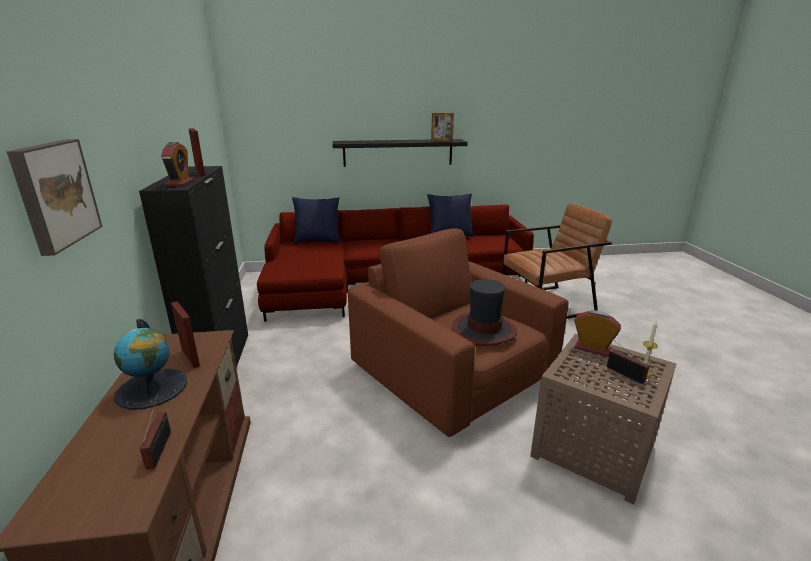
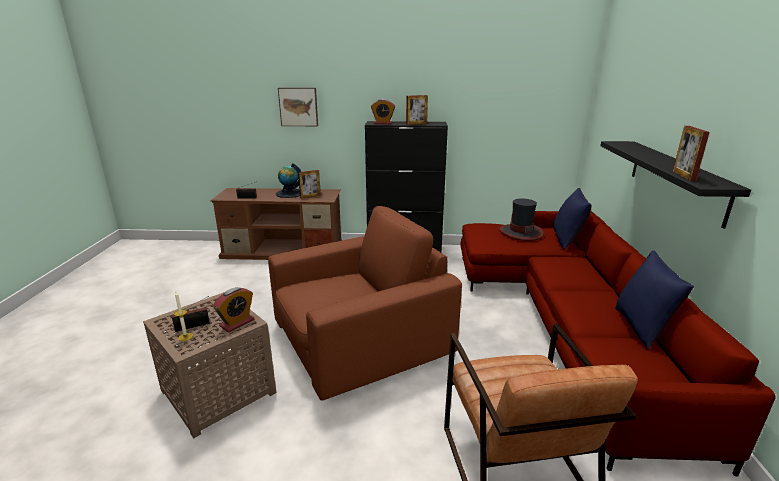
camera: 100 degrees right, 0 degrees up
(483, 330) = (317, 291): hat -> hat (520, 232)

